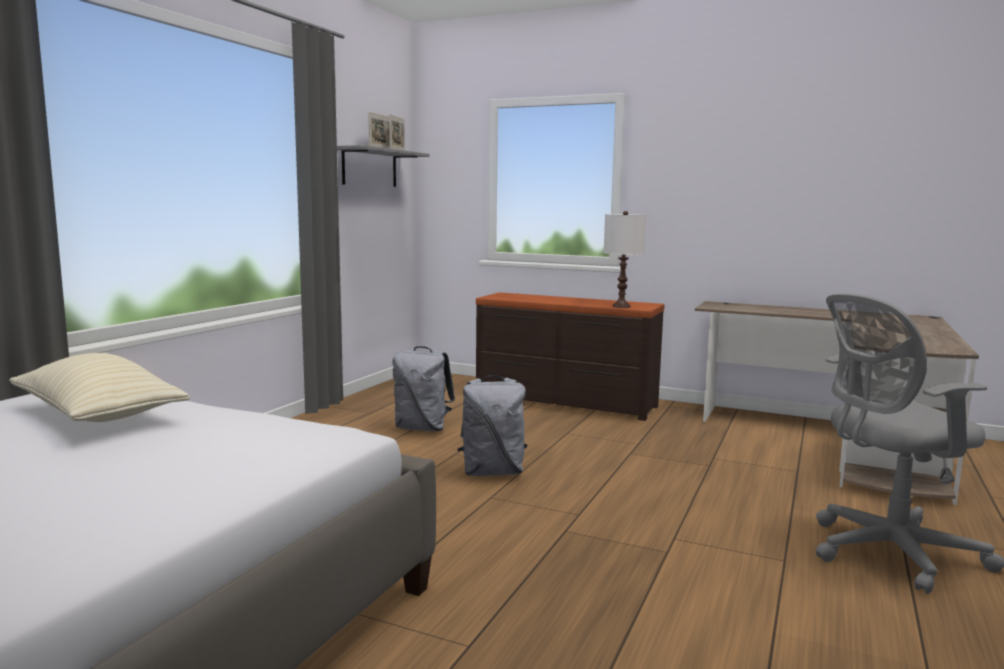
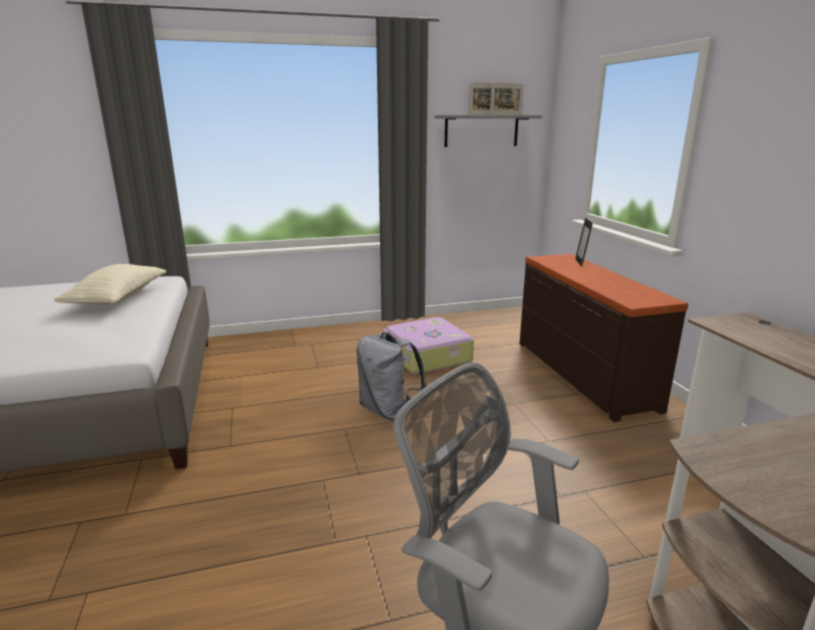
camera: 50 degrees right, 10 degrees up
(422, 428) = (427, 356): grey backpack -> suitcase
(529, 295) = (581, 262): none -> picture frame
(621, 306) = (619, 296): white table lamp -> none

